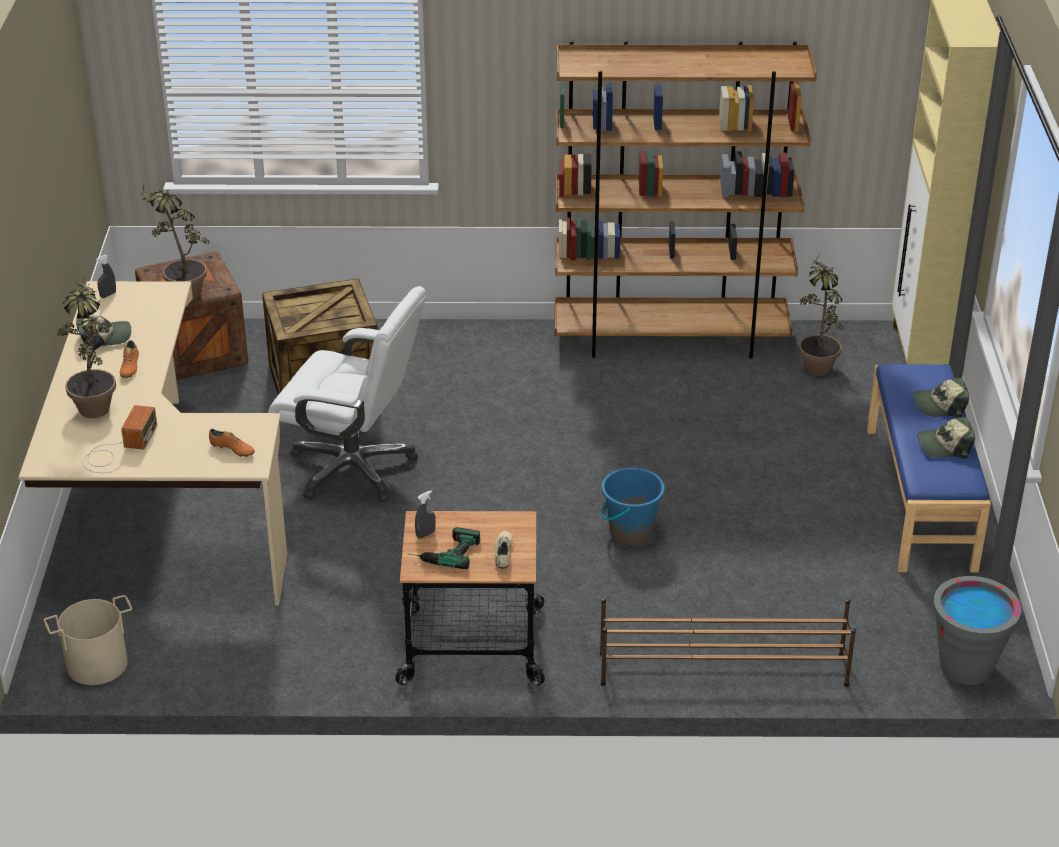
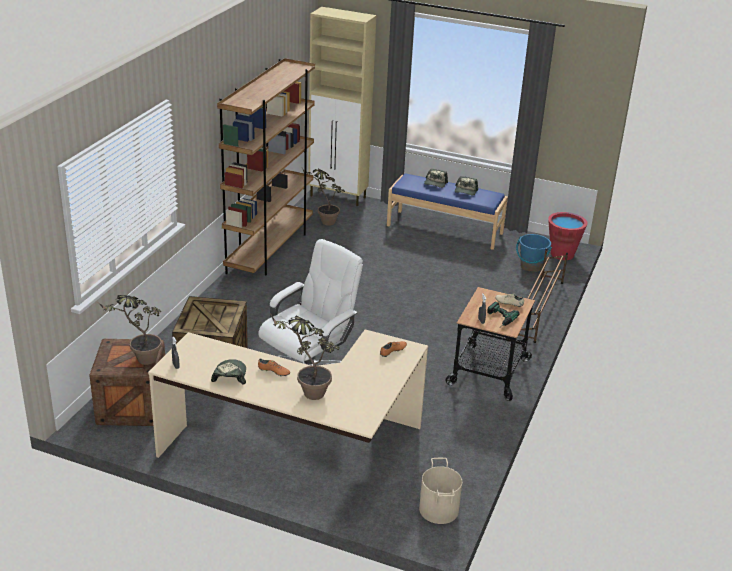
camera: 70 degrees left, 5 degrees down
(118, 449) = (366, 391): radio -> none
(630, 531) = (423, 304): blue bucket -> blue bucket (531, 267)
(966, 667) = (562, 254): grey bucket -> red bucket

